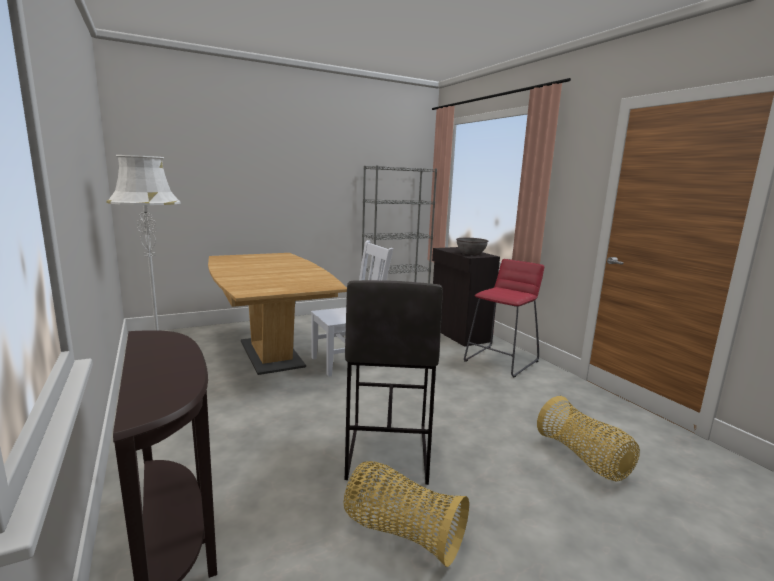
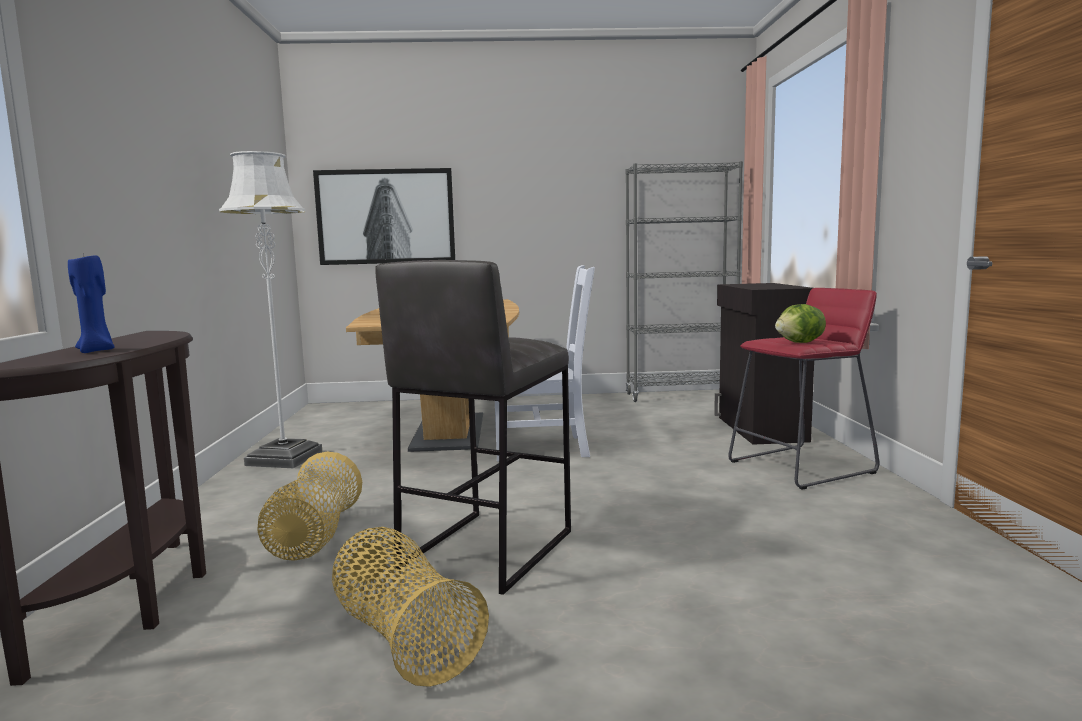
camera: 25 degrees right, 5 degrees down
(172, 376) = (97, 351): none -> blue candle
(192, 189) = (386, 216): none -> picture
(470, 254) = (768, 286): grey bowl -> none
(510, 295) = (800, 343): none -> lettuce
(583, 459) = (816, 610): basket -> basket (314, 538)

